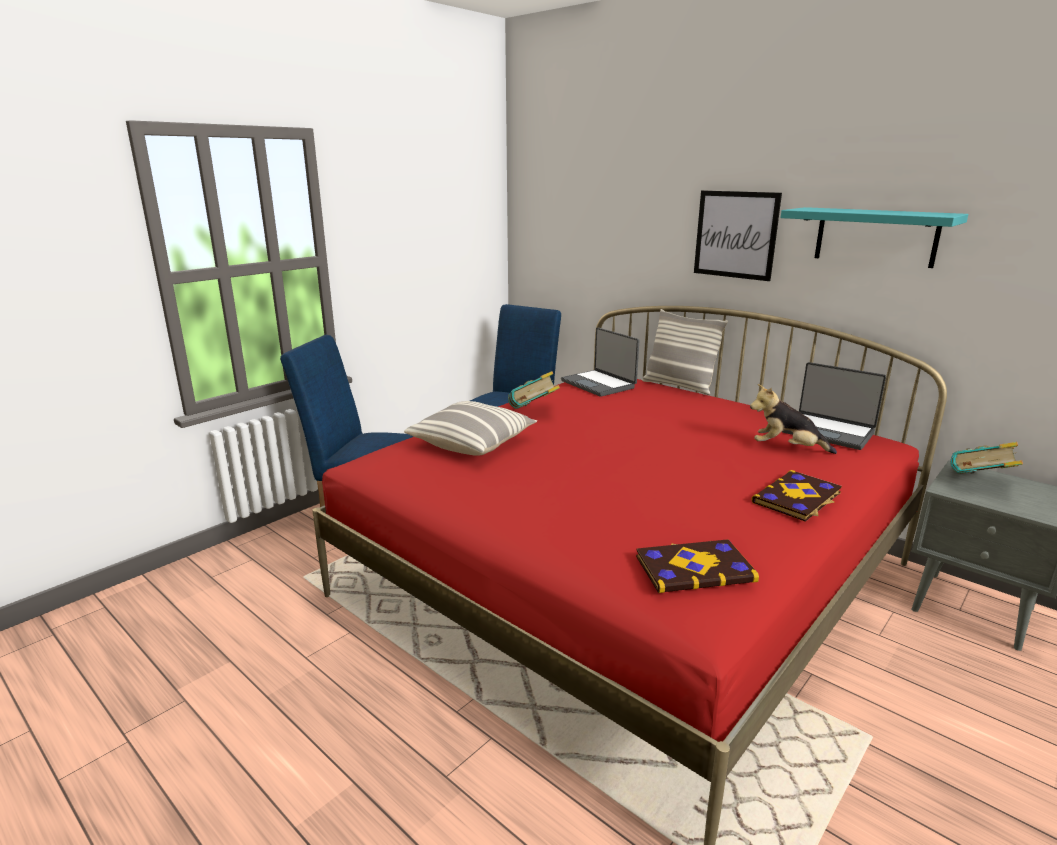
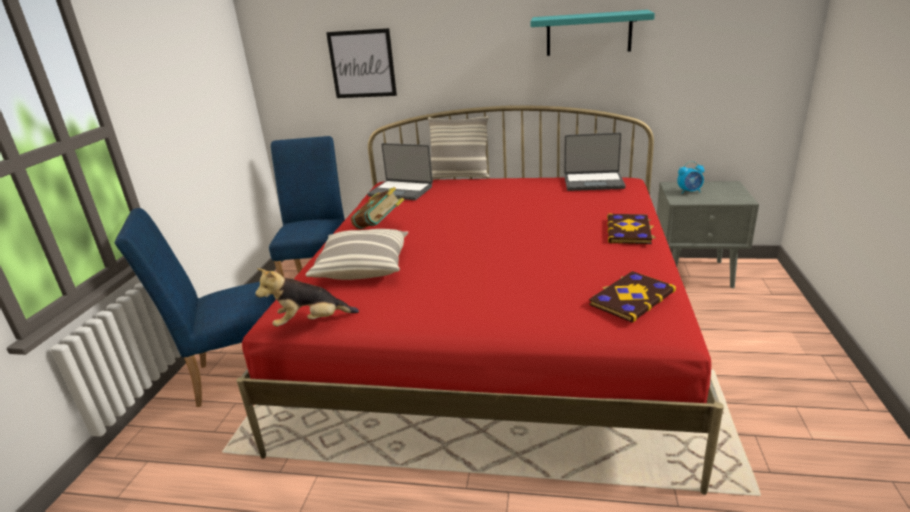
camera: 30 degrees left, 5 degrees up
(735, 235) = (480, 45): picture -> picture (362, 64)
(787, 449) = (583, 201): plush toy -> plush toy (310, 322)
(979, 484) = (689, 192): book -> alarm clock

